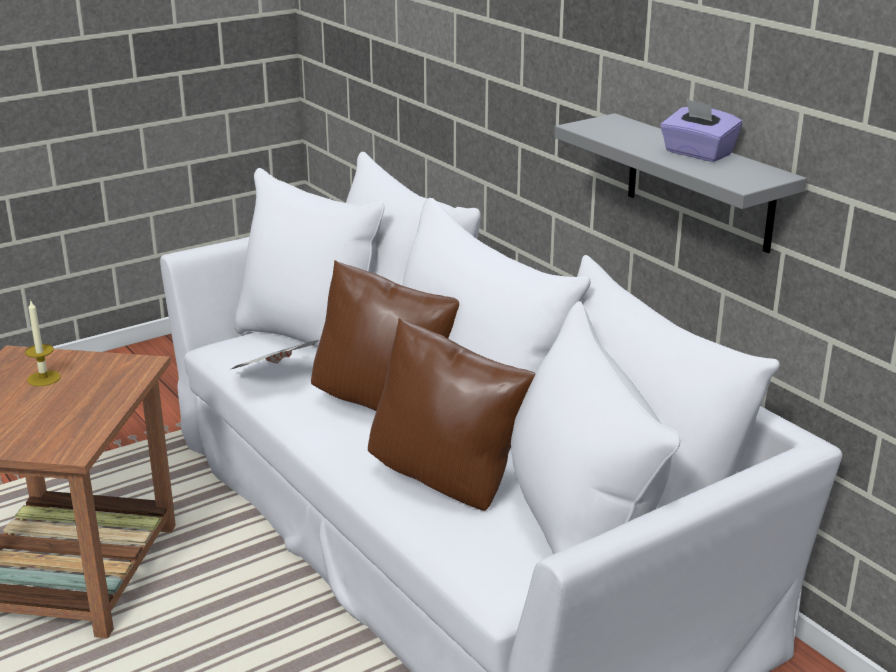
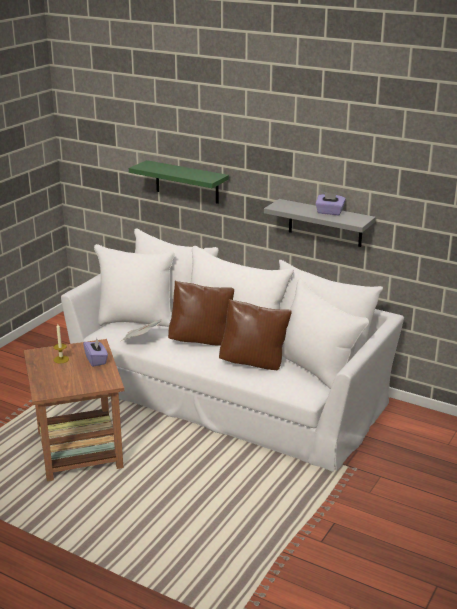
camera: 25 degrees left, 0 degrees up
(101, 395) = (96, 360): none -> purple tissue box
(464, 64) = (187, 182): none -> green shelf

